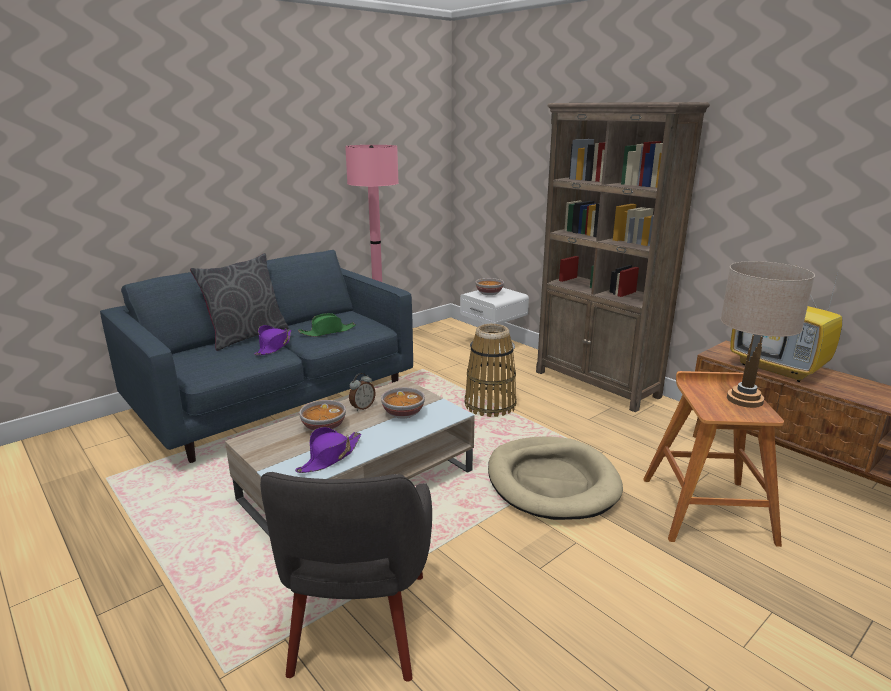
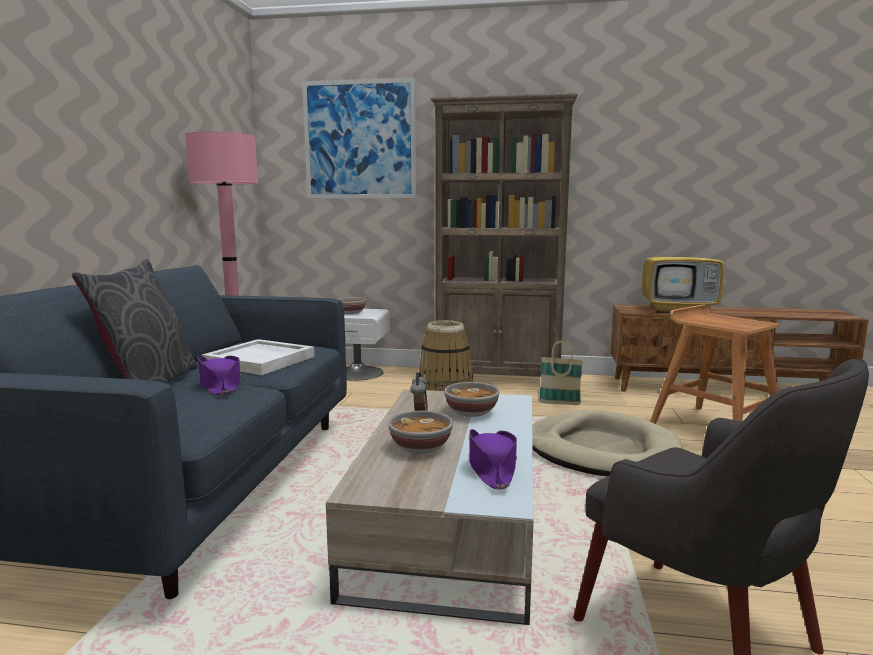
camera: 40 degrees left, 10 degrees down
(327, 332) = (261, 360): green hat -> white tray
(518, 134) = (359, 140): none -> picture
(603, 427) = (559, 403): none -> basket
(744, 399) = (732, 319): beige table lamp -> none

